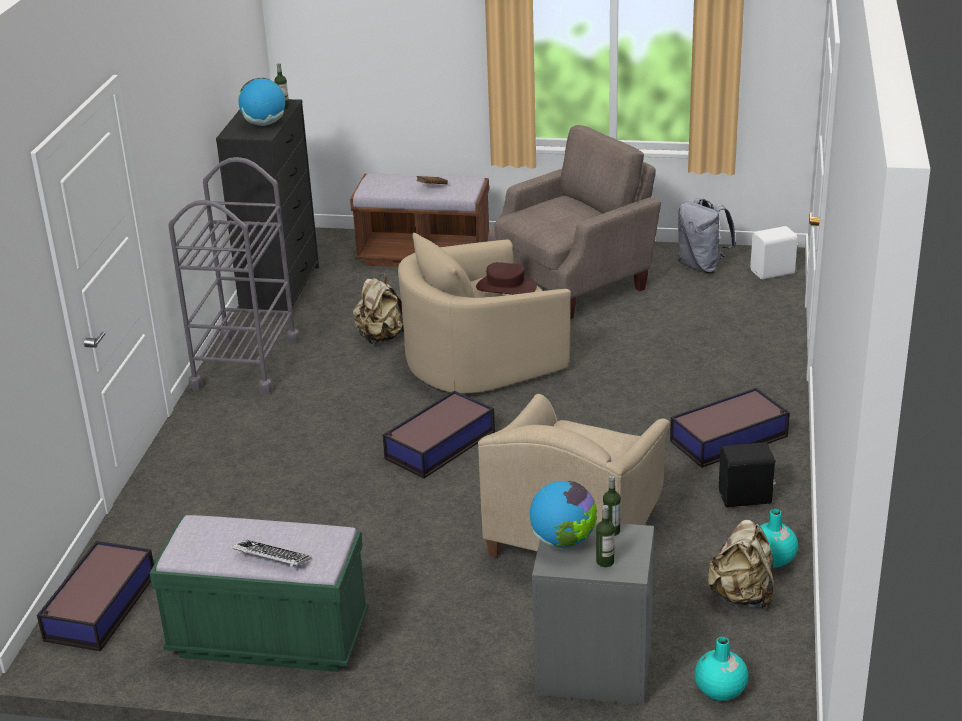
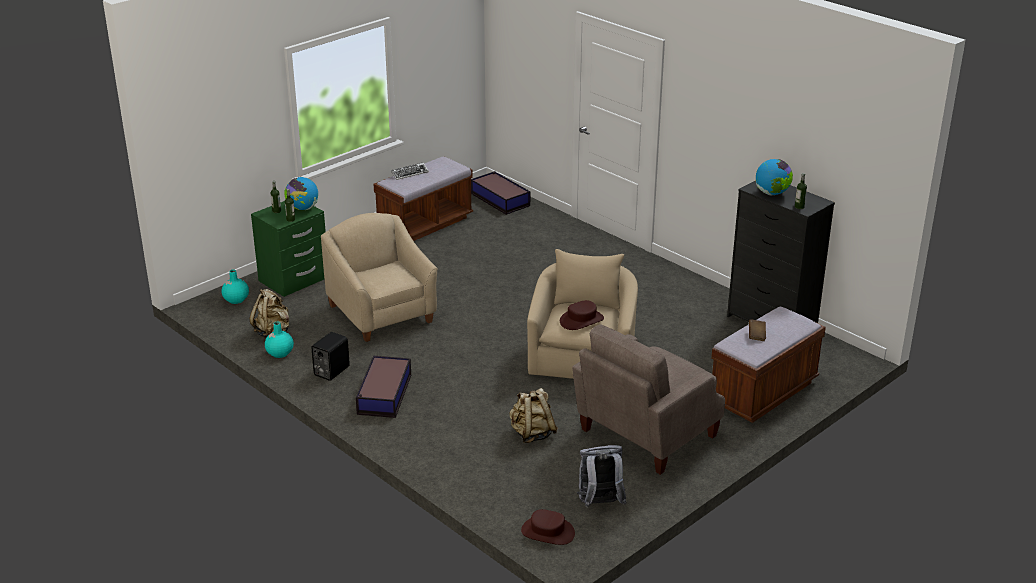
camera: 125 degrees right, 0 degrees up
(245, 363) = (678, 284): grey cart -> none
(269, 638) = (425, 224): green bench -> brown bench
(380, 337) = (656, 334): beige backpack -> beige backpack (532, 434)
(438, 445) = (509, 308): storage box -> none
(574, 282) = (645, 434): beige armchair -> beige armchair turned 45 degrees clockwise
(594, 668) = (294, 280): grey nightstand -> green nightstand
(773, 272) = (547, 532): white speaker -> brown hat

